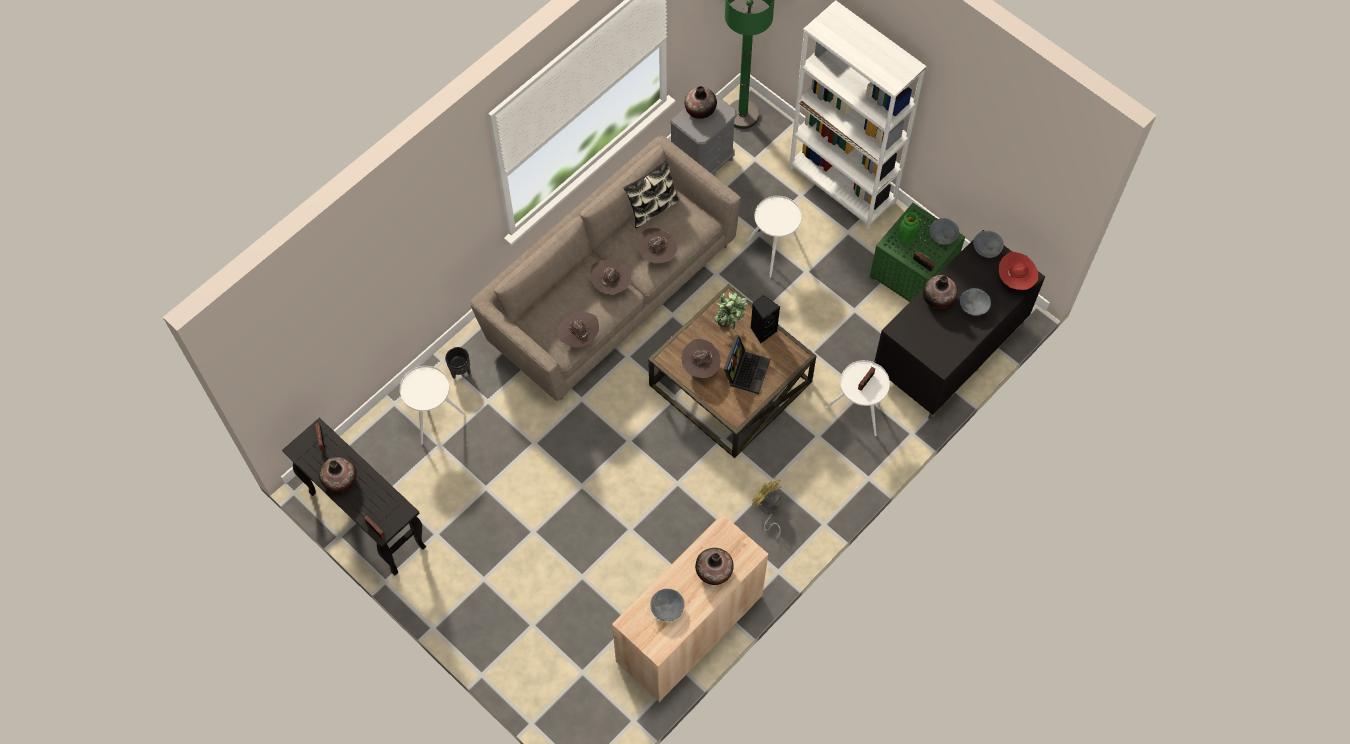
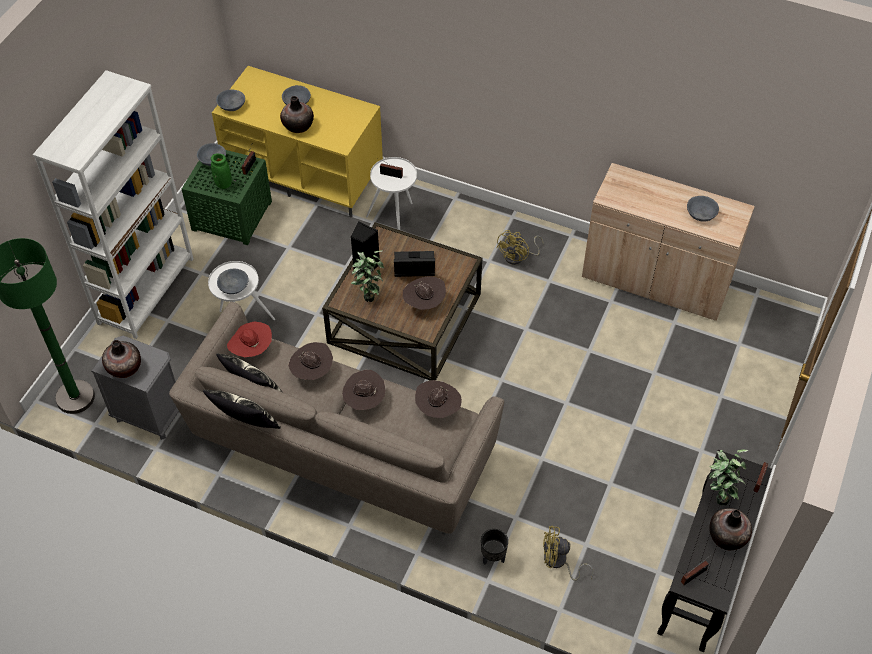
camera: 110 degrees left, 10 degrees down
(378, 492) = (719, 494): none -> potted plant
(433, 418) = (558, 562): white side table -> yellow fan
(605, 179) = (246, 425): none -> pillow
(714, 571) = (649, 192): vase -> none
(771, 215) = (234, 287): none -> grey bowl
(949, 350) = (305, 173): black tv stand -> yellow tv stand
(1015, 279) = (258, 82): red hat -> red hat (251, 349)

